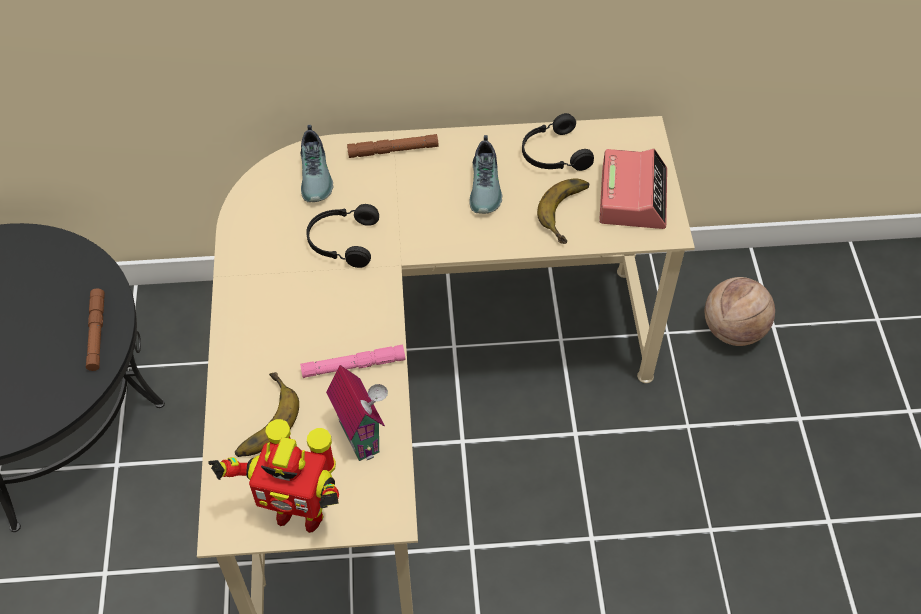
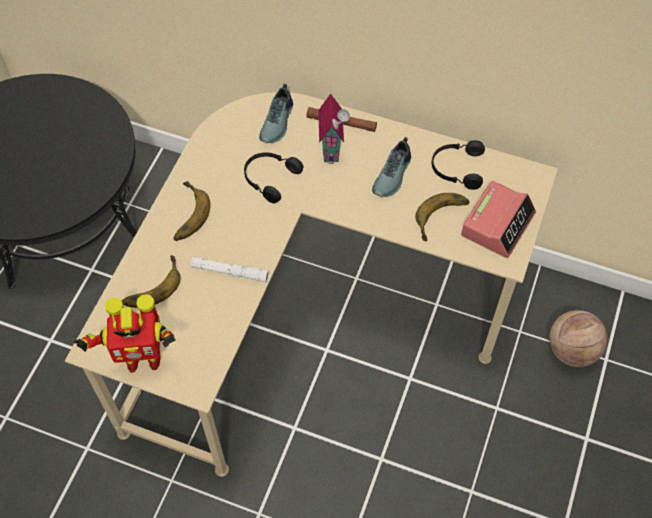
camera: 25 degrees right, 5 degrees up
(96, 333) = (97, 177): brown flashlight -> none
(259, 320) = (185, 214): none -> banana
(298, 512) = (142, 359): toy robot -> toy robot turned 45 degrees counterclockwise
(353, 366) = (230, 272): pink flashlight -> white flashlight
(363, 436) = (210, 324): toy house -> toy house (333, 149)

